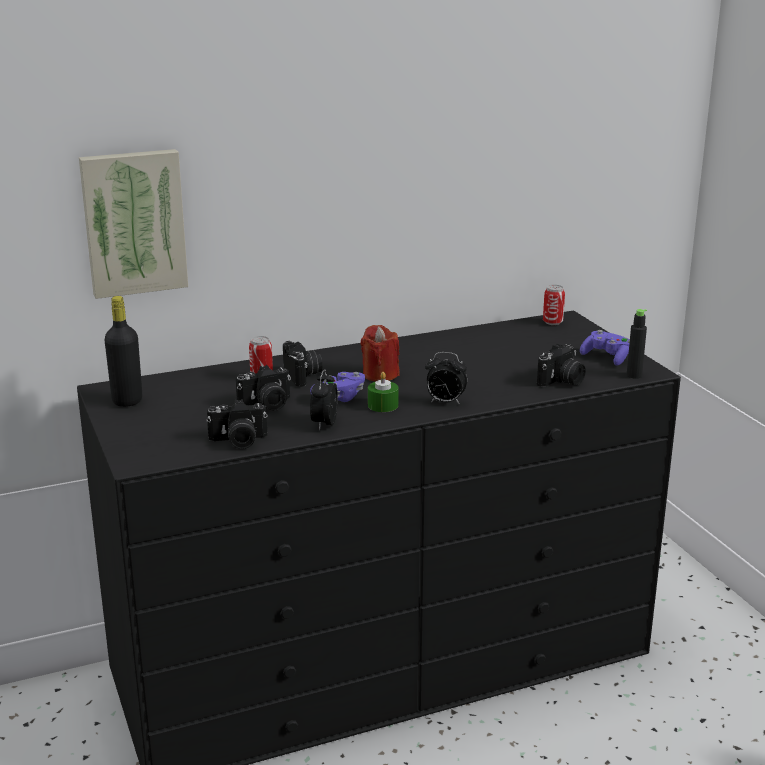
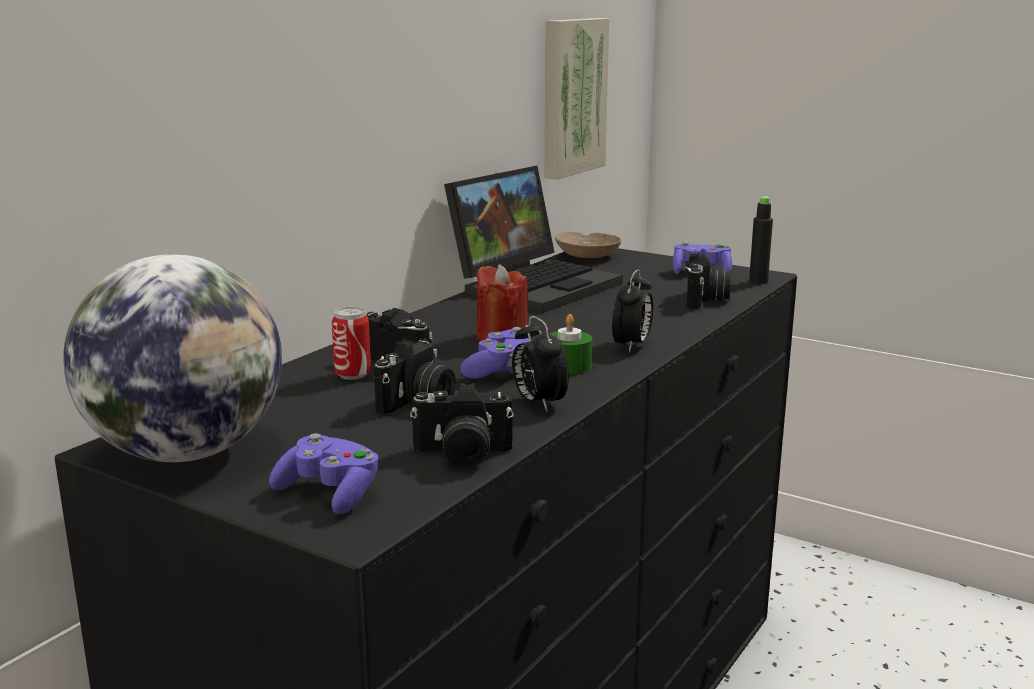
camera: 35 degrees left, 5 degrees down
(127, 401) = (186, 452): black bottle -> globe
(134, 222) = (119, 138): picture -> picture (570, 96)
(153, 441) = (330, 493): none -> purple game controller
(238, 441) = (462, 455): camera -> camera turned 45 degrees clockwise
(445, 402) = (632, 346): alarm clock -> alarm clock turned 45 degrees counterclockwise
(470, 339) = (534, 285): none -> laptop
(552, 322) = (587, 255): can -> beige bowl

